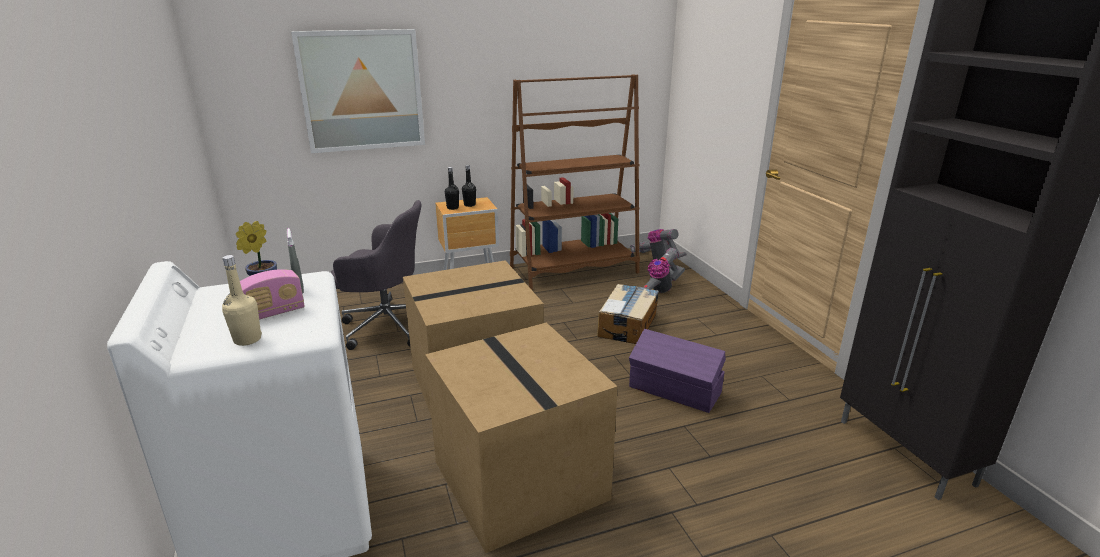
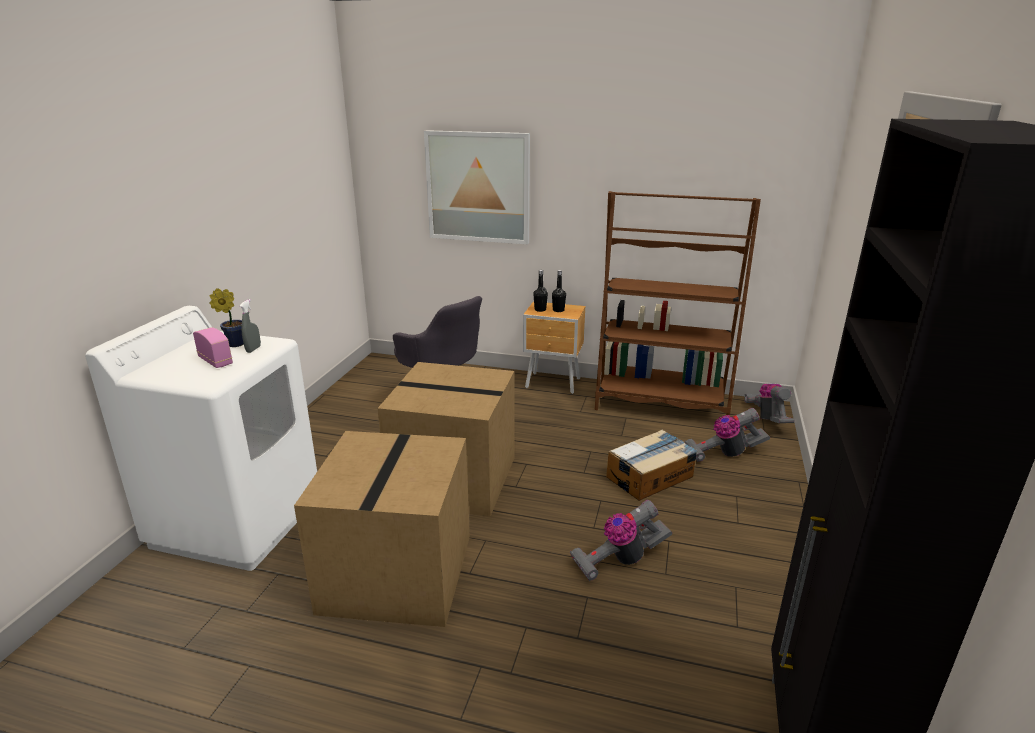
camera: 35 degrees right, 0 degrees up
(247, 339) = (174, 375): beige bottle -> none
(274, 312) = (215, 361): radio -> radio turned 135 degrees counterclockwise
(675, 391) = (619, 560): purple storage box -> vacuum cleaner

